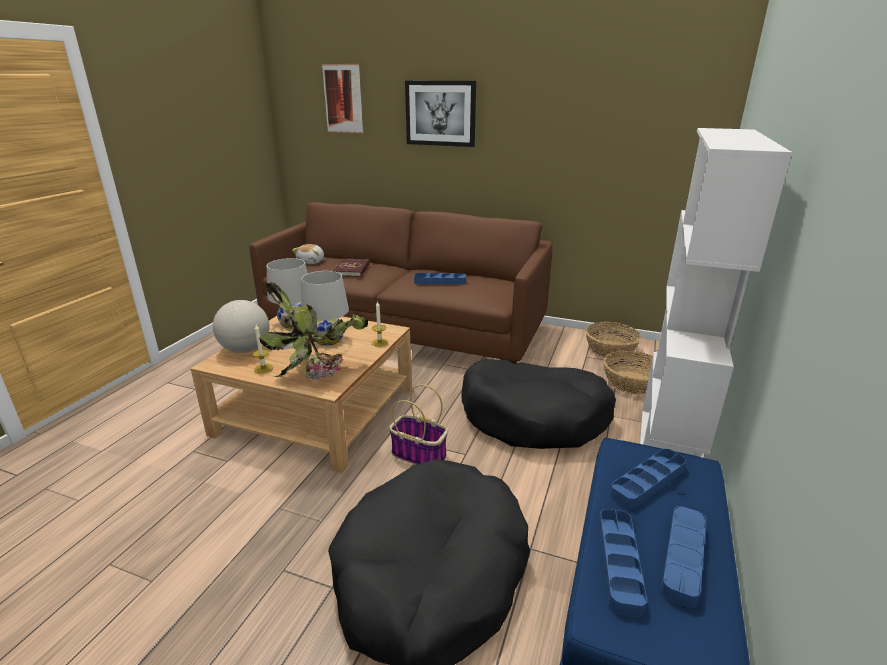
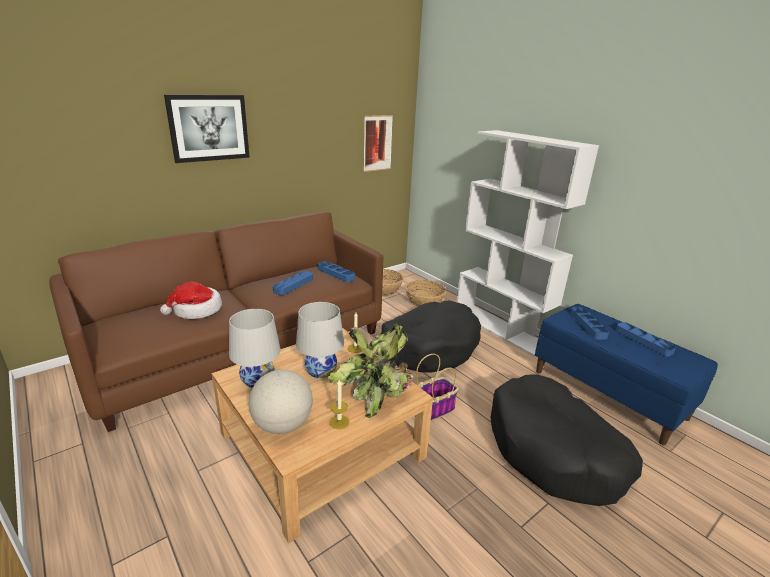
camera: 60 degrees left, 0 degrees up
(311, 262) = (127, 324): plush toy -> none
(343, 99) = (71, 117): picture -> picture (377, 143)
(352, 269) = (196, 310): red book -> hat
(619, 563) = (645, 357): blue tray -> blue tray (336, 274)

